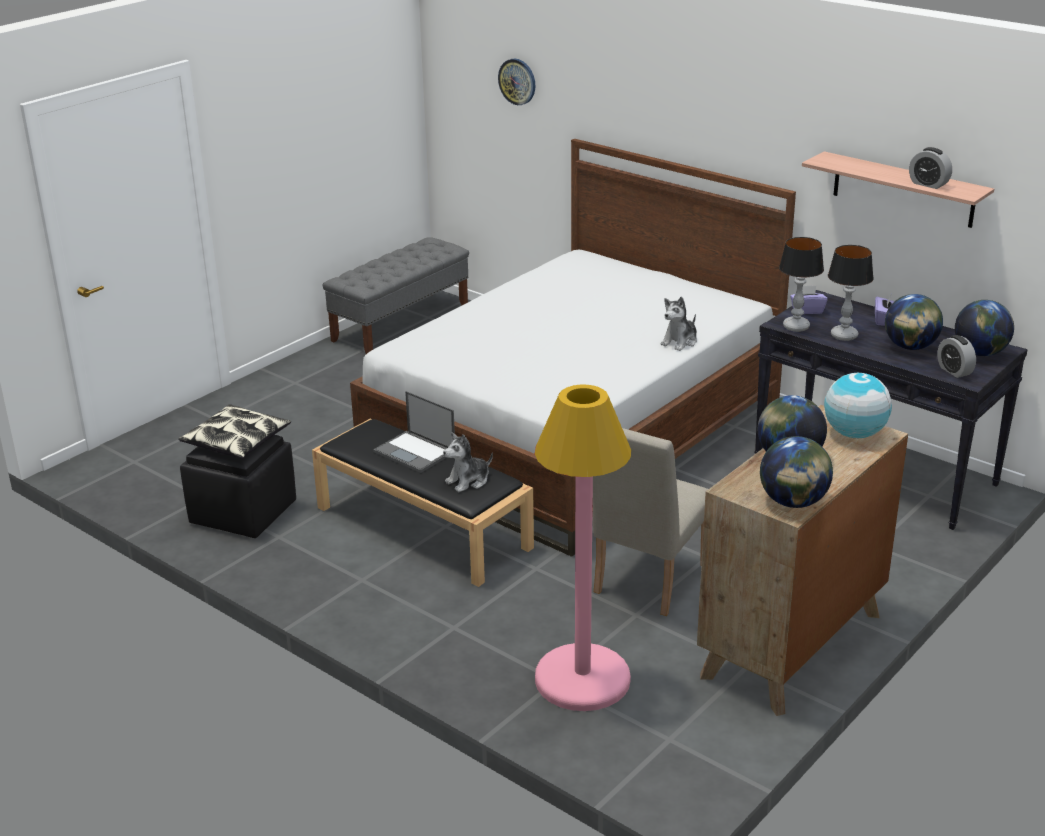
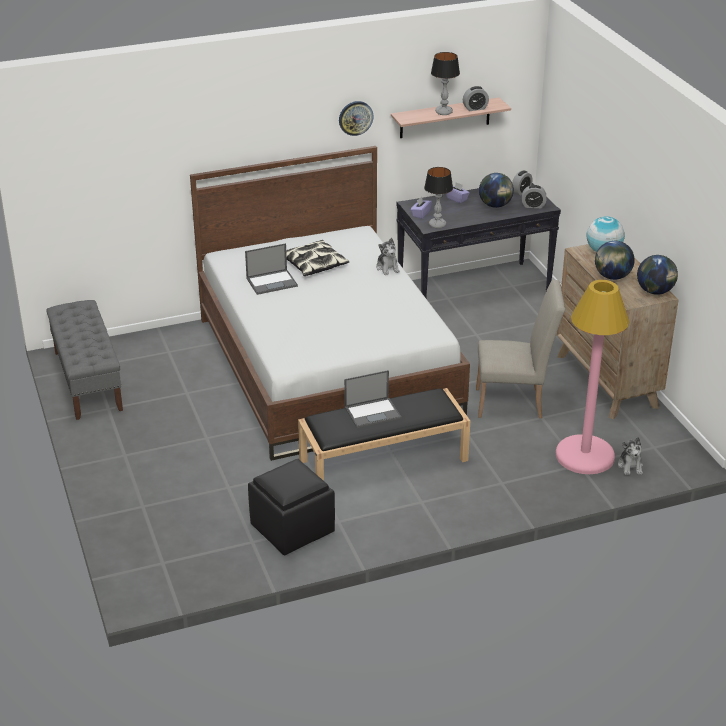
camera: 60 degrees left, 5 degrees up
(236, 441) = (290, 477): pillow -> pillow (314, 264)
(468, 481) = (427, 405): plush toy -> plush toy (630, 466)
(517, 81) = (126, 150): wall clock -> wall clock (355, 118)
(558, 293) = (272, 282): none -> laptop
(645, 583) = (515, 403): beige chair -> beige chair turned 60 degrees counterclockwise
(843, 336) = (462, 217): table lamp -> table lamp (443, 112)
(980, 353) = (521, 191): globe -> alarm clock

